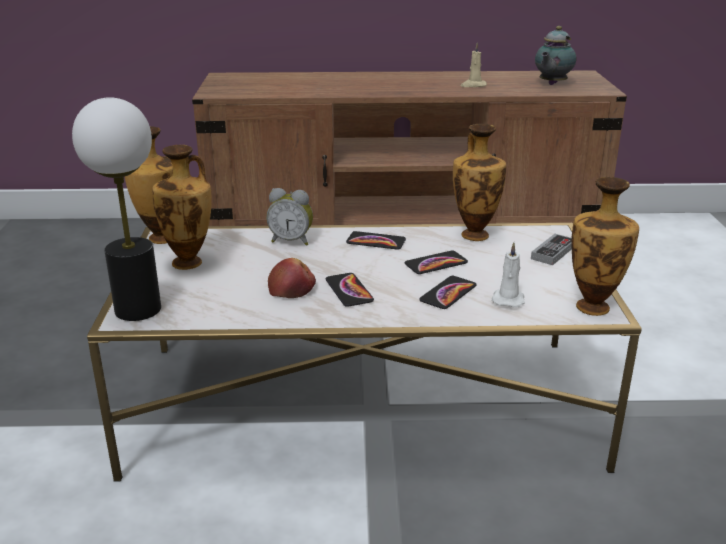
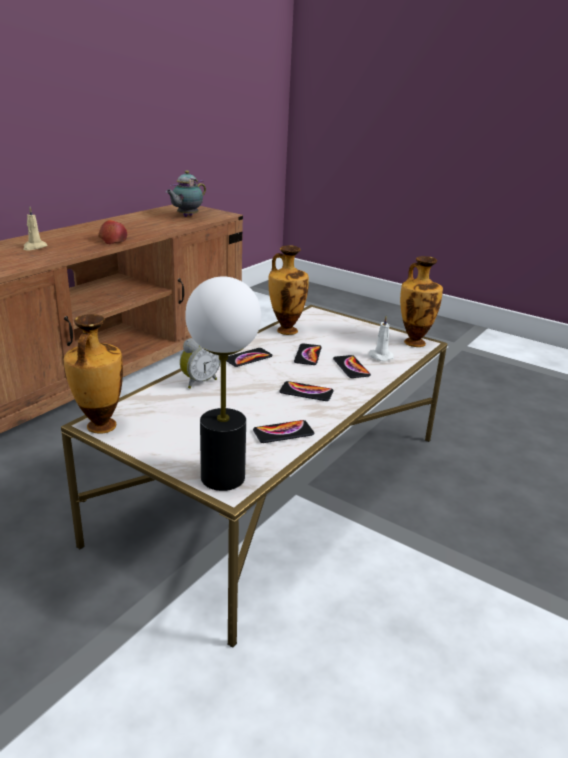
camera: 55 degrees left, 0 degrees up
(189, 263) = (170, 430): vase -> none
(249, 307) = (283, 432): none -> phone
(292, 289) = (277, 408): apple -> apple (113, 240)
(473, 85) = (142, 227): beige candle -> beige candle (34, 247)
(551, 84) = (186, 216): teapot -> teapot turned 60 degrees clockwise
(553, 252) = (340, 323): game controller -> none

